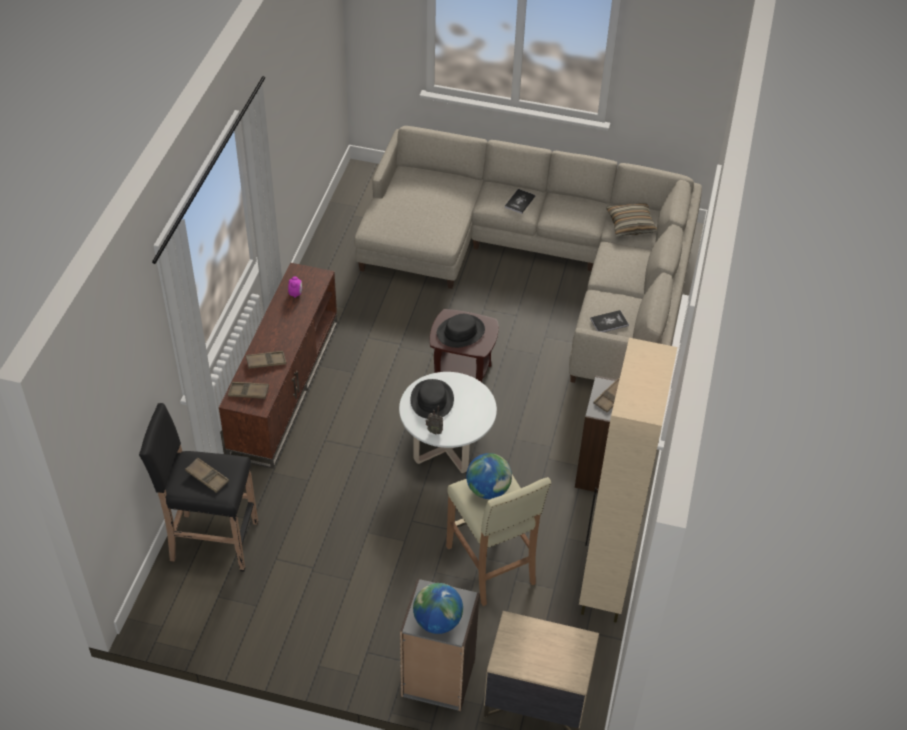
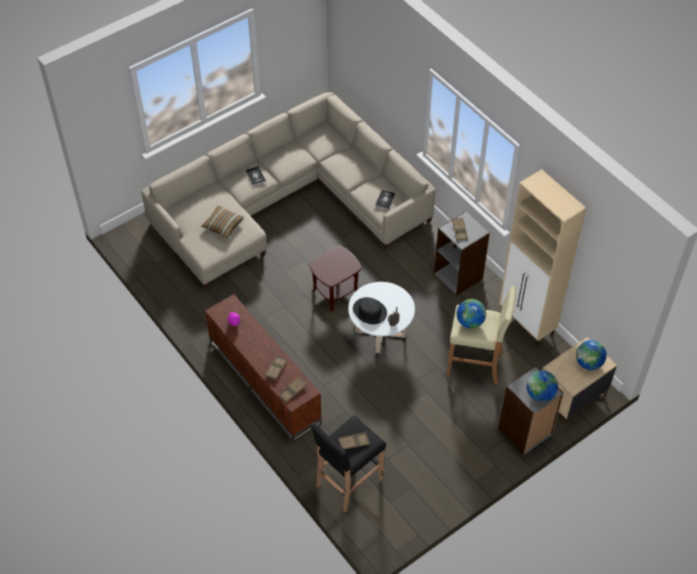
camera: 50 degrees left, 5 degrees up
(460, 332) = (333, 267): black hat -> none
(556, 659) = (588, 363): none -> globe
(631, 225) = (323, 142): pillow -> pillow (223, 225)

